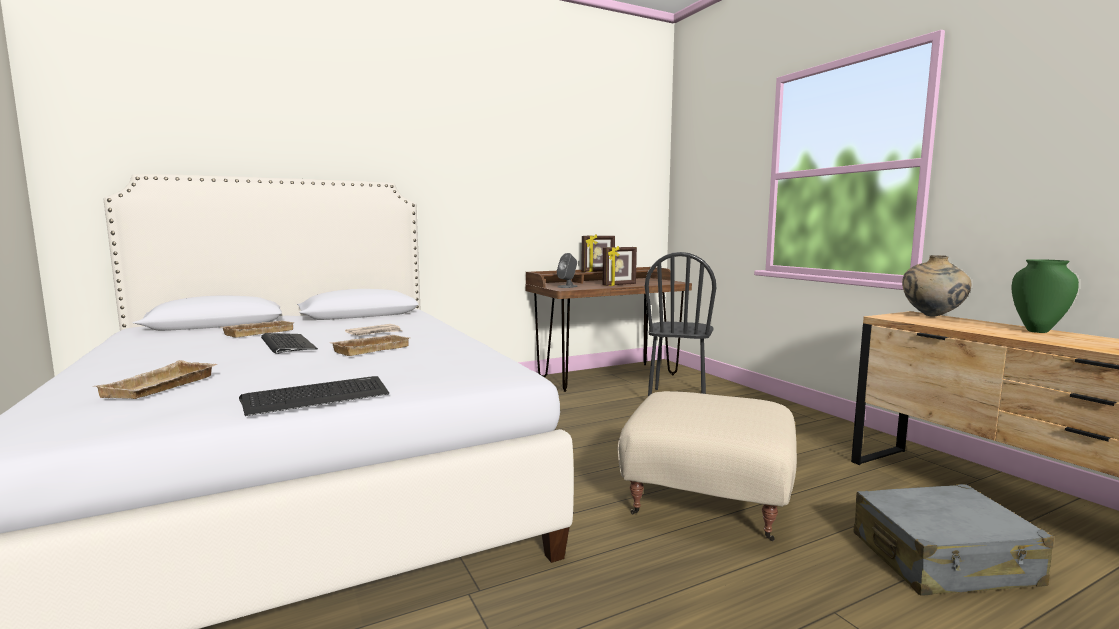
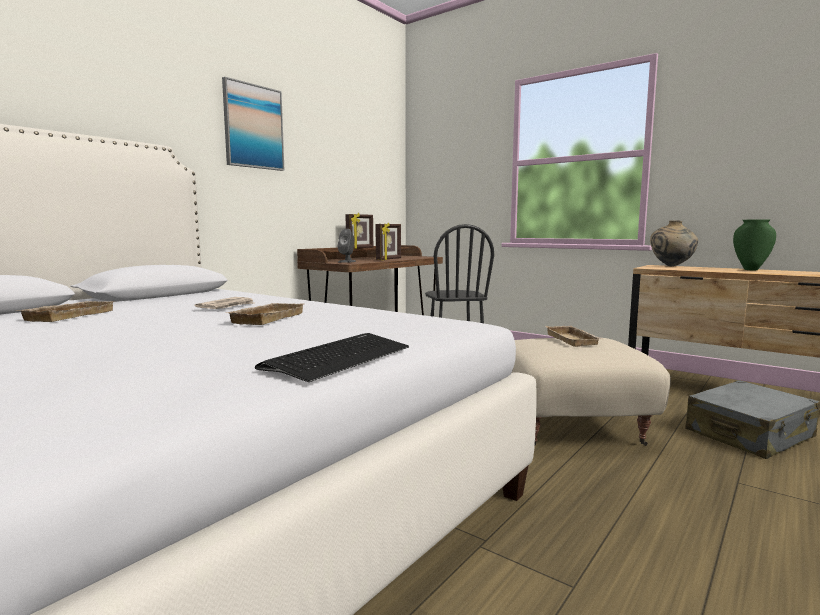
camera: 25 degrees left, 0 degrees up
(161, 387) = (109, 371): beige tray -> beige tray (574, 340)
(287, 344) = (150, 322): keyboard -> none
(481, 156) = (253, 127): none -> picture

